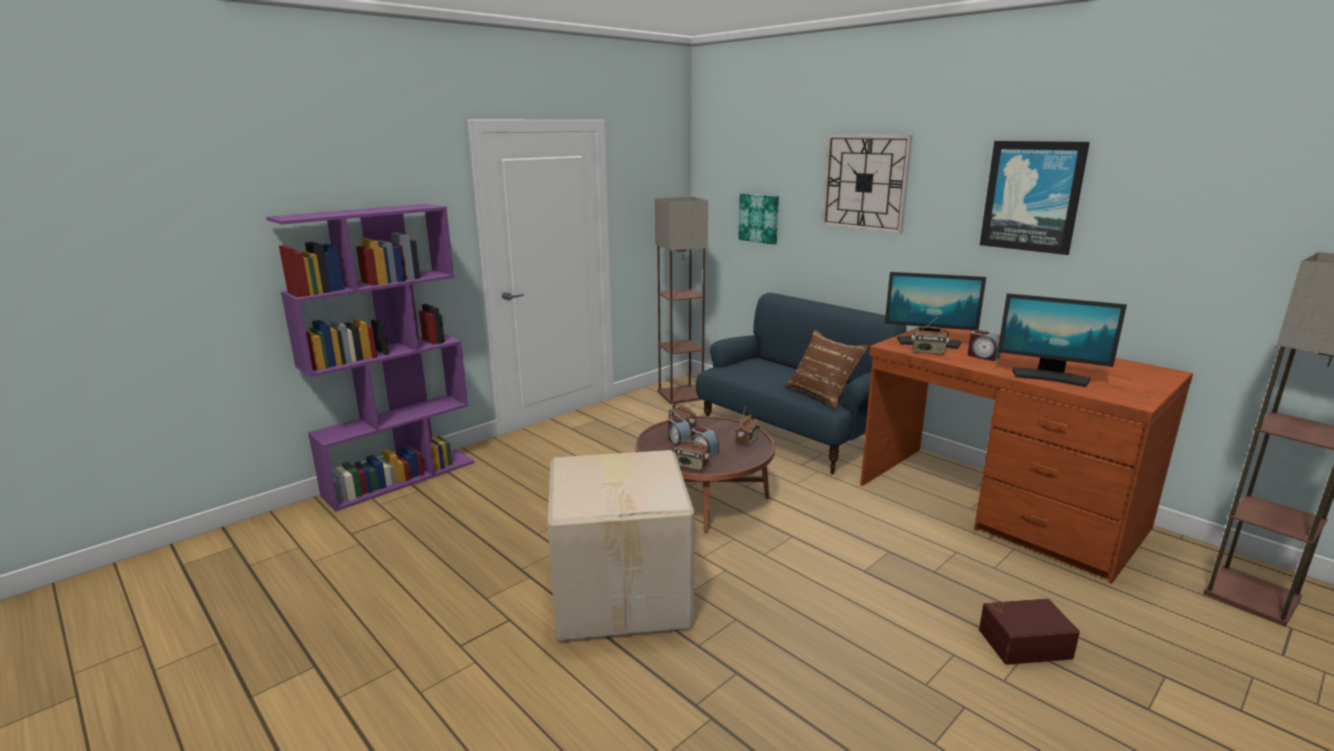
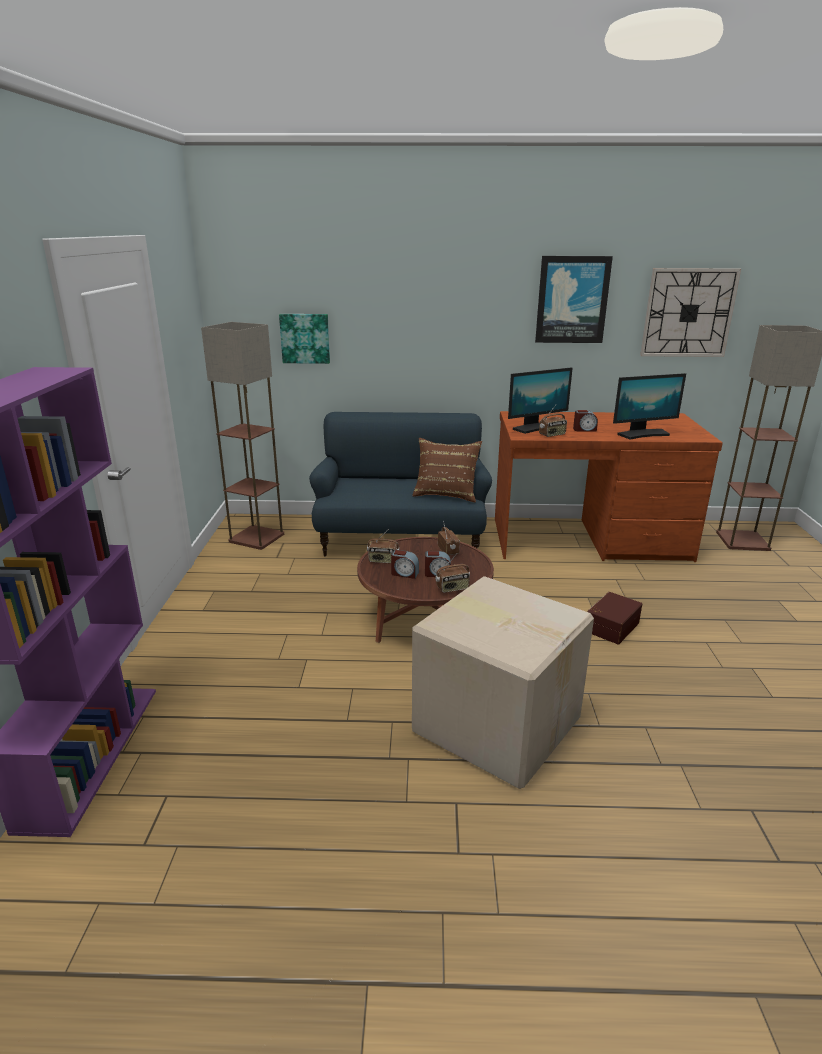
camera: 45 degrees left, 5 degrees up
(865, 182) = (424, 295): wall clock -> wall clock (688, 313)
(1023, 642) = (717, 616): brown storage box -> brown storage box (610, 626)

